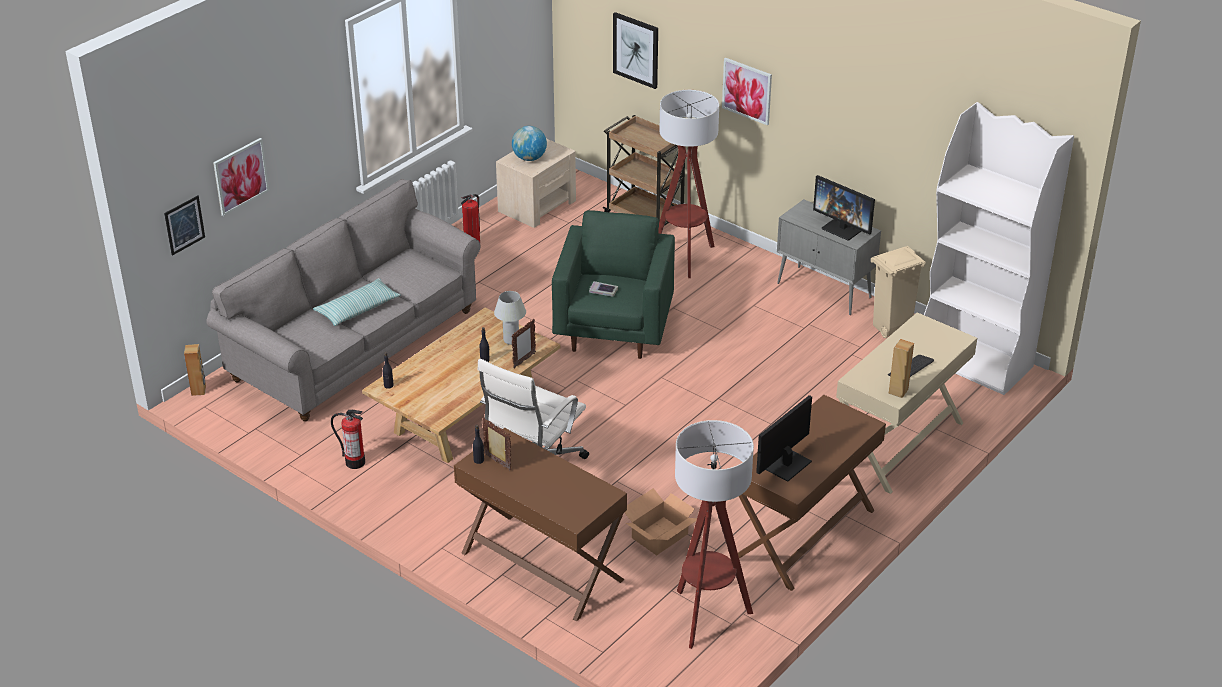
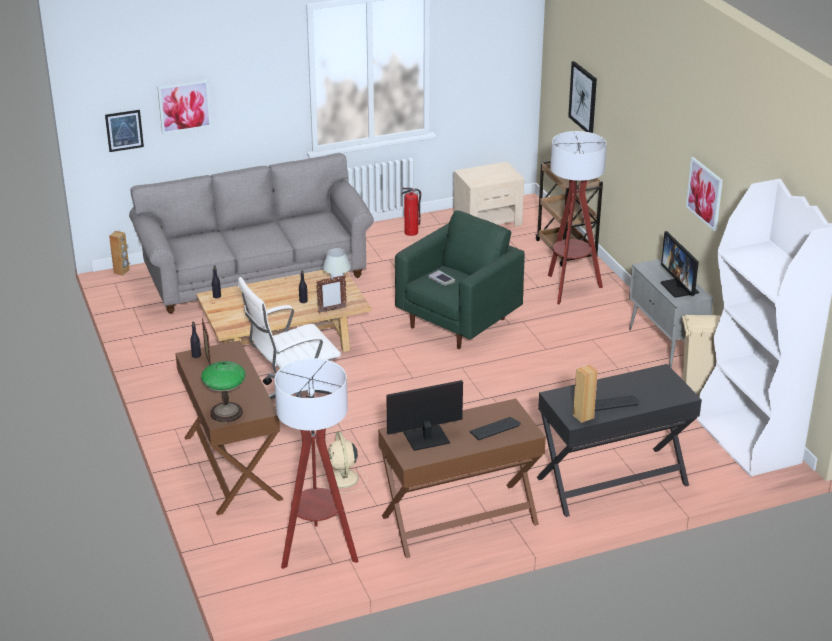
camera: 30 degrees right, 5 degrees down
(355, 462) = (175, 351): fire extinguisher -> none
(358, 309) = (248, 240): pillow -> none
(529, 158) = (482, 174): globe -> none
(574, 510) = (226, 413): none -> table lamp
(660, 536) = (343, 479): cardboard box -> beige fan
(747, 90) = (642, 146): picture -> picture (705, 193)
(836, 432) = (494, 429): none -> keyboard
(899, 444) = (612, 482): beige desk -> black desk

